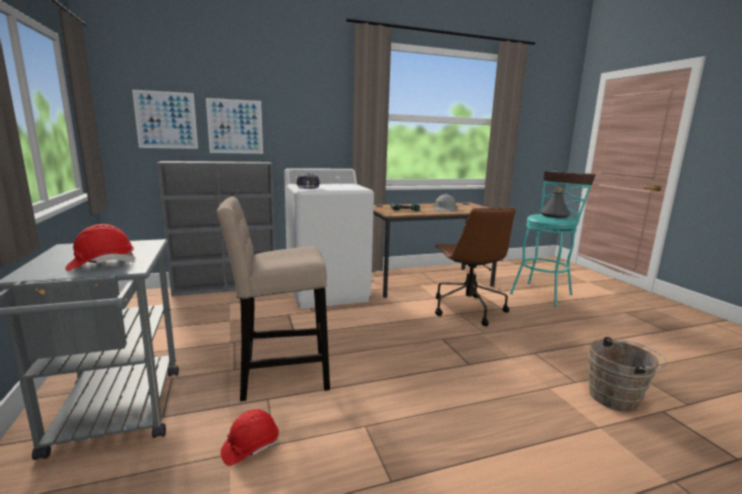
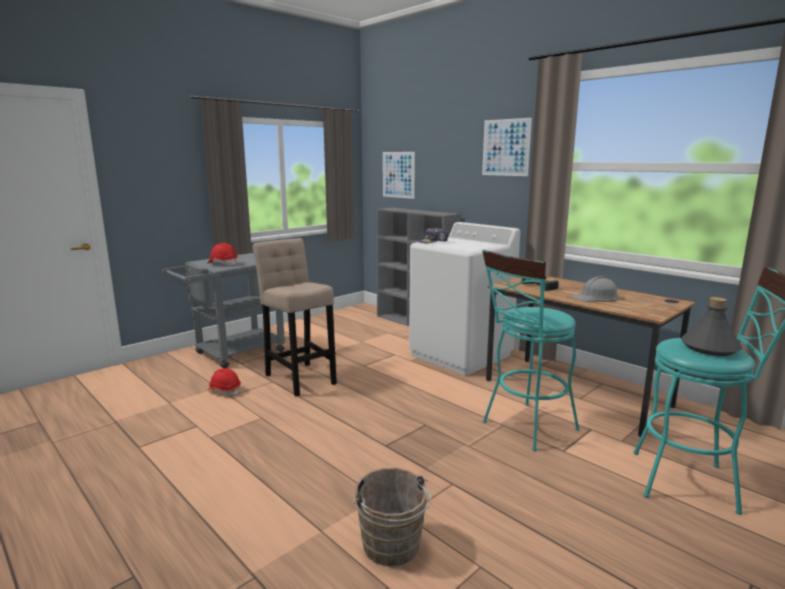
camera: 65 degrees right, 0 degrees up
(235, 126) = (439, 179): picture -> picture (506, 147)
(467, 309) = (525, 428): brown office chair -> turquoise stool

